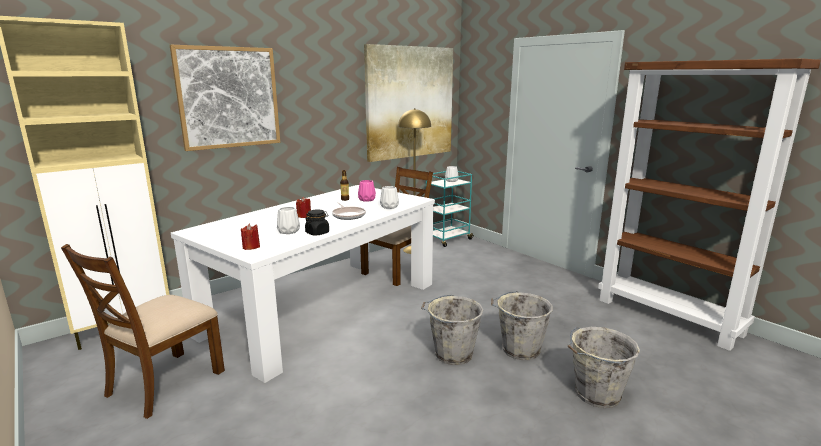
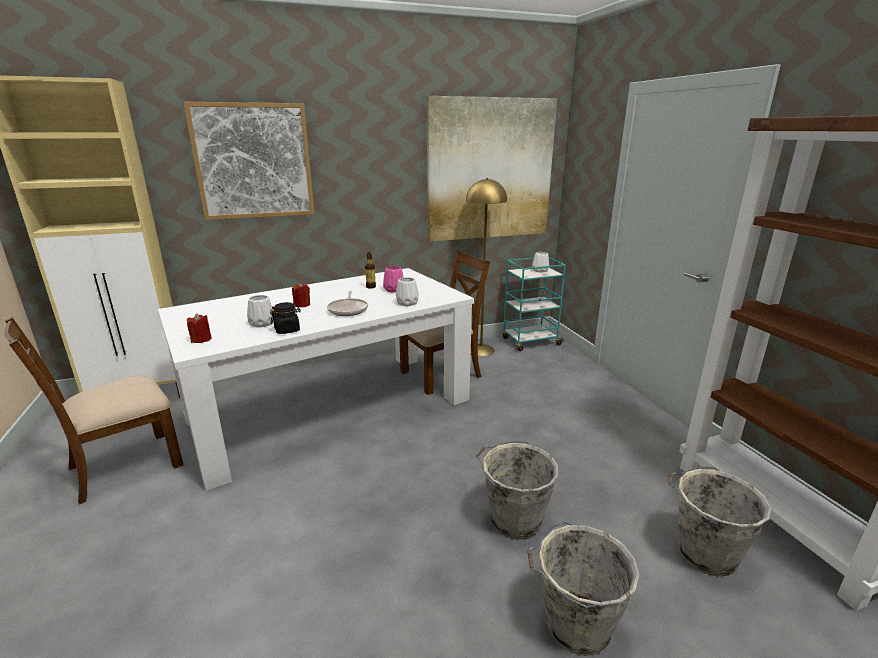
camera: 20 degrees right, 5 degrees up
(452, 354) = (424, 504): grey bucket -> grey bucket (703, 552)

